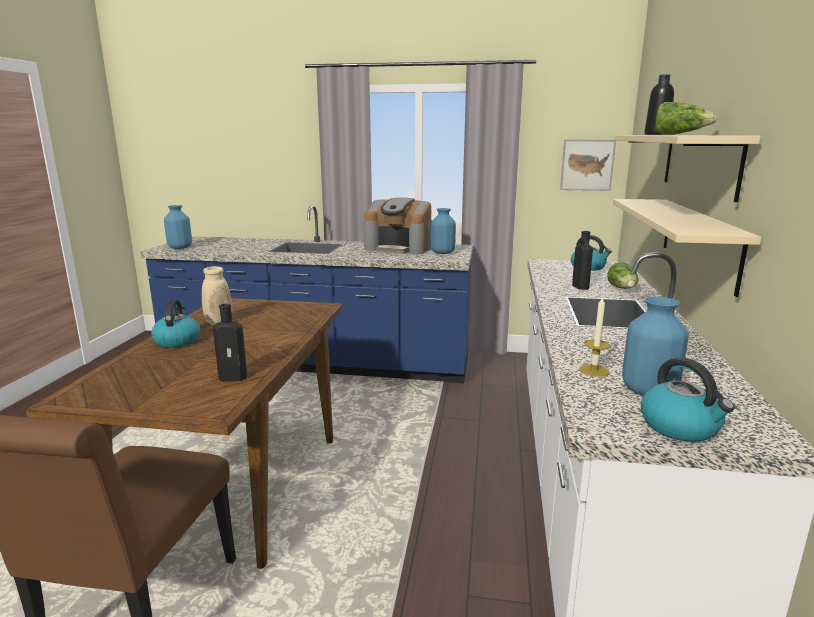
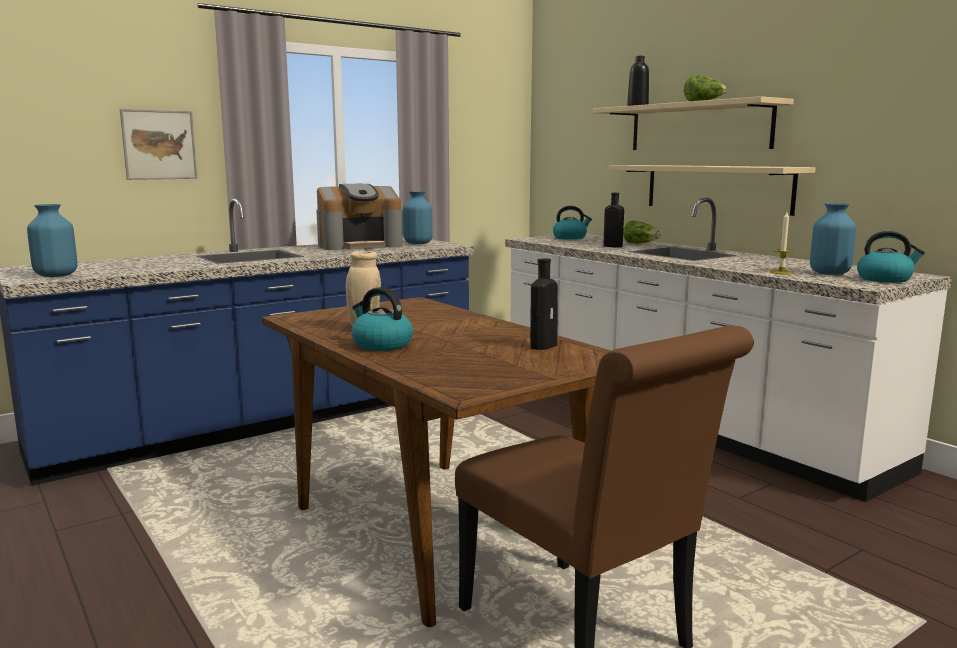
camera: 45 degrees left, 5 degrees down
(587, 165) = (500, 145): picture -> picture (159, 145)

